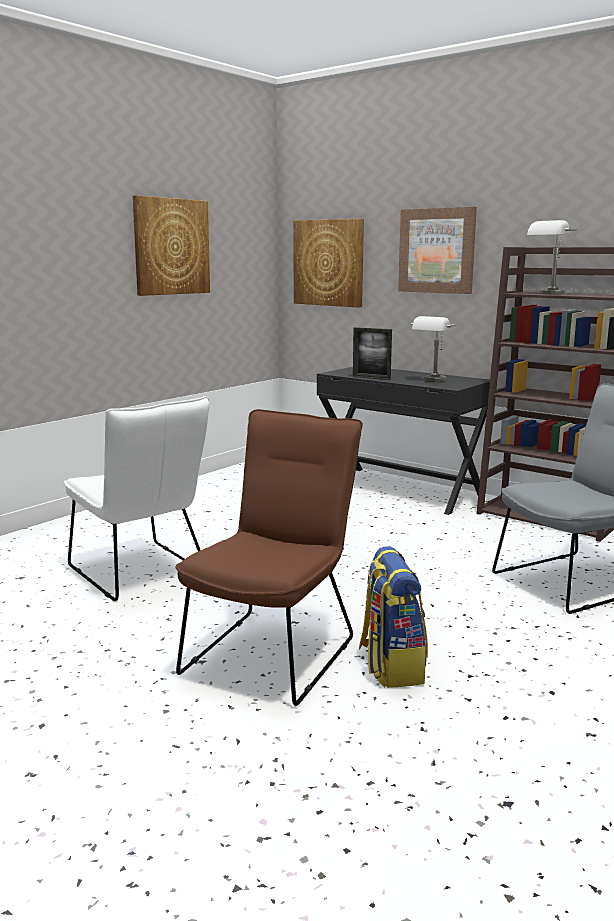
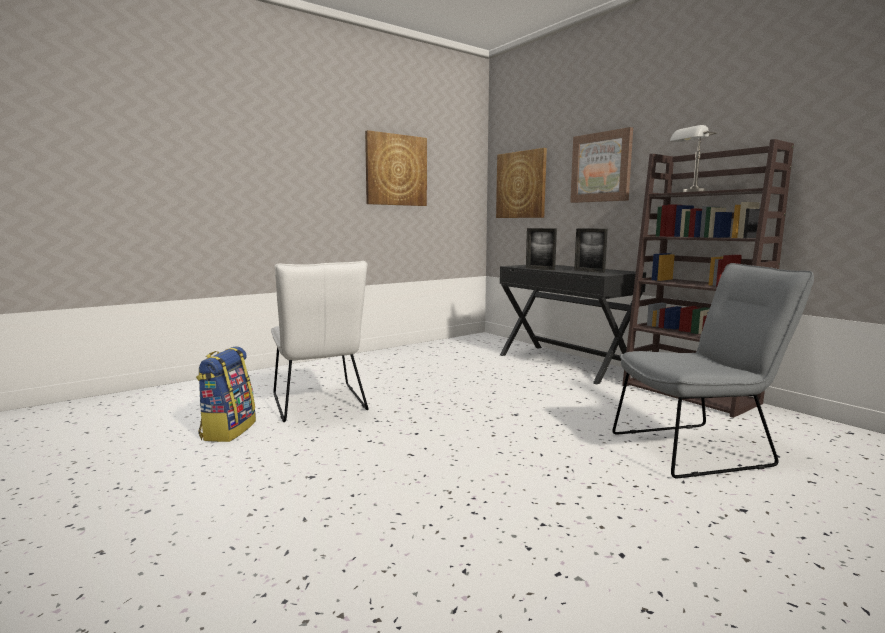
camera: 15 degrees right, 5 degrees down
(276, 650) = (378, 475): brown chair -> none
(391, 666) = (470, 504): backpack -> backpack (228, 430)
(432, 380) = (589, 271): grey table lamp -> picture frame

